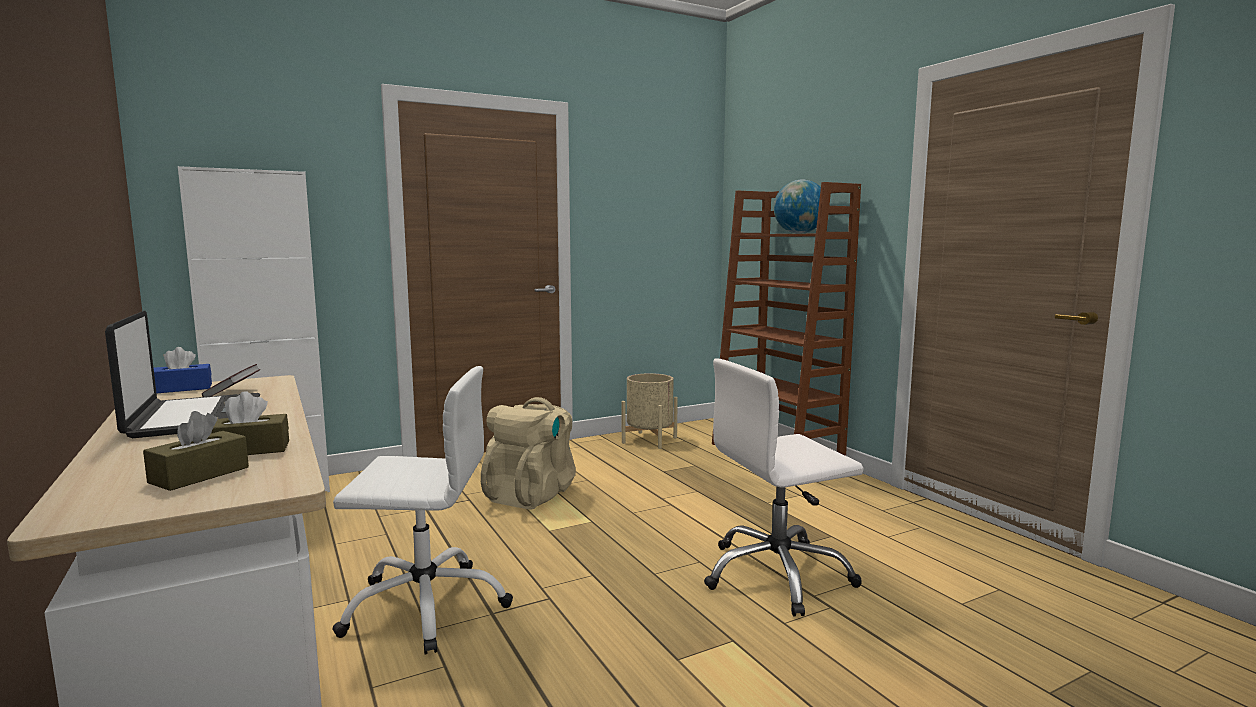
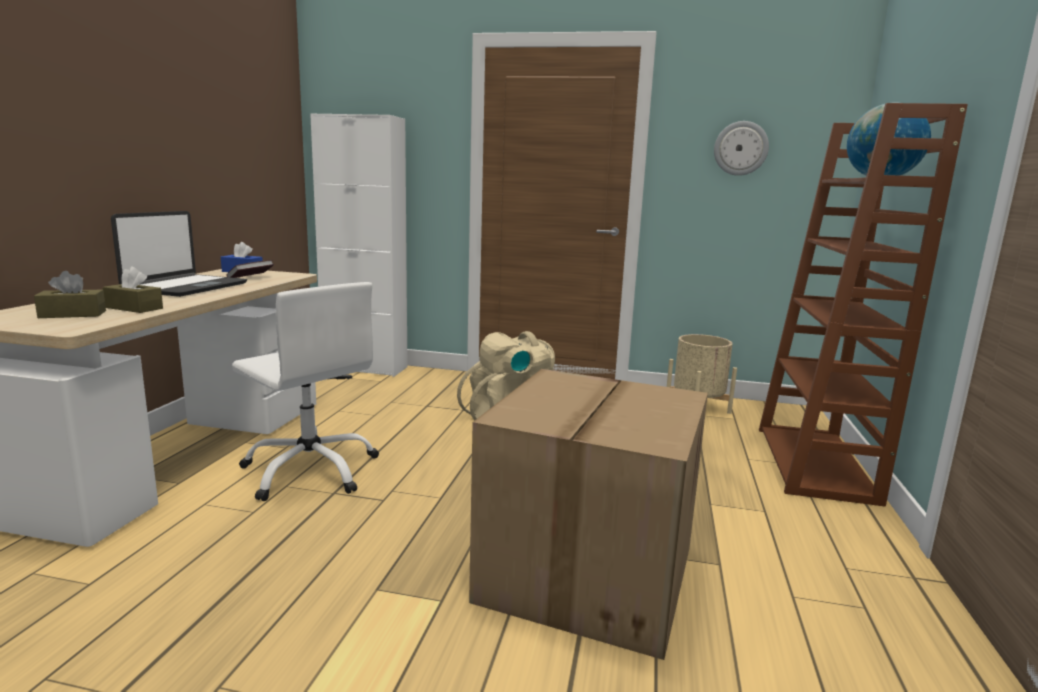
camera: 40 degrees right, 5 degrees up
(643, 208) = (740, 148): none -> wall clock
(777, 575) = (585, 571): white office chair -> cardboard box

